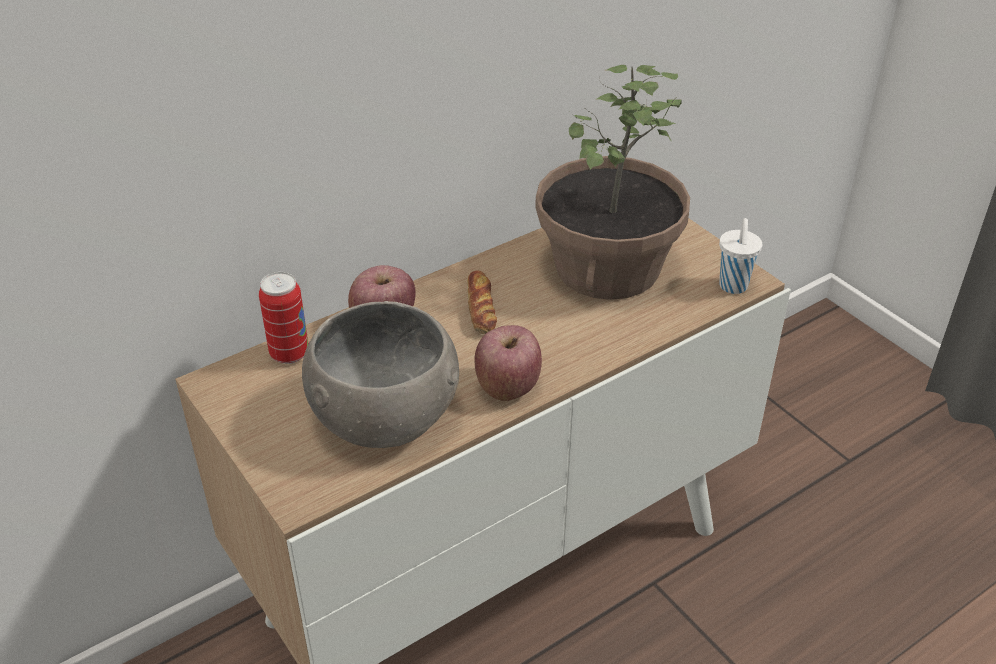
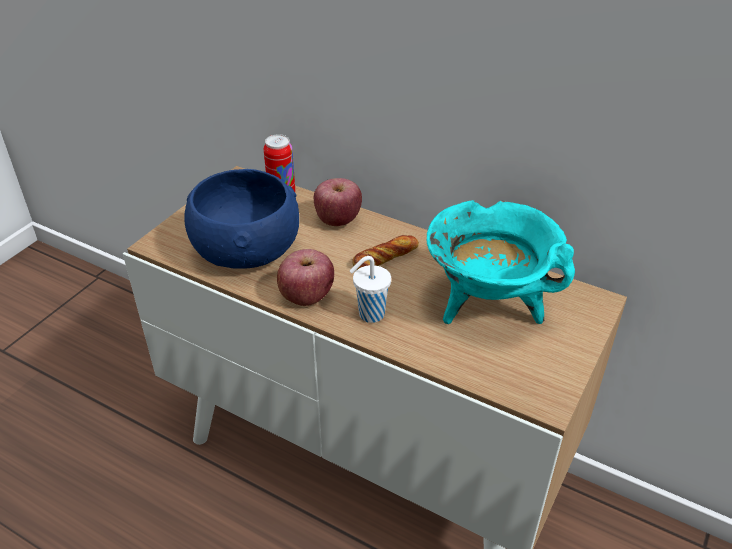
camera: 65 degrees right, 0 degrees up
(382, 415) = (246, 250): grey bowl -> blue bowl
(605, 267) = (488, 306): potted plant -> turquoise cooking pot
(733, 287) = (526, 393): white cup -> white cup (369, 315)

